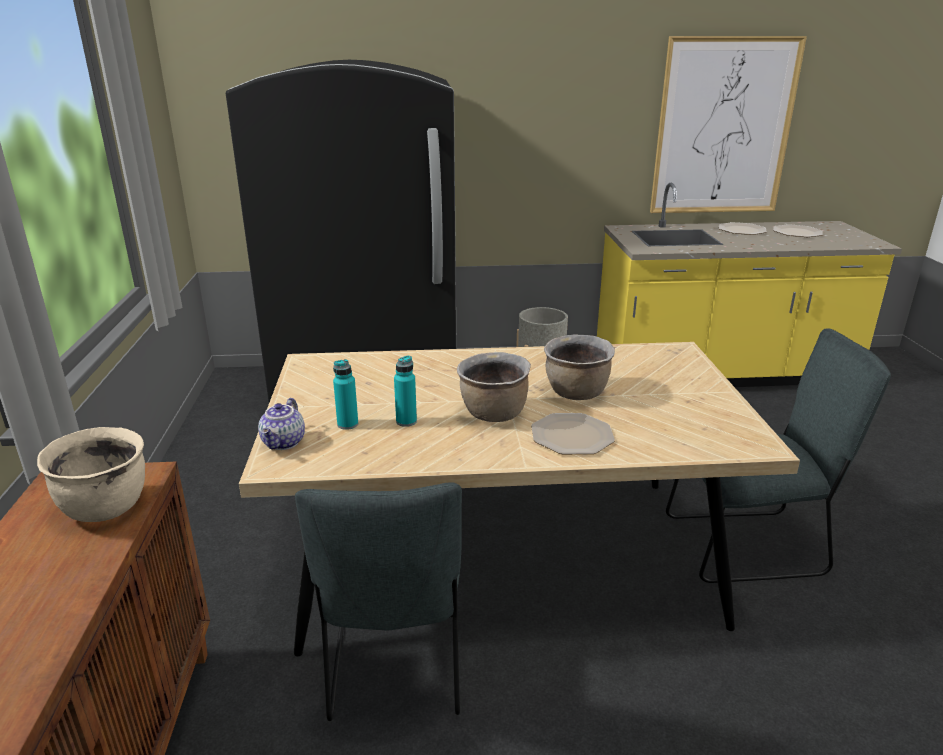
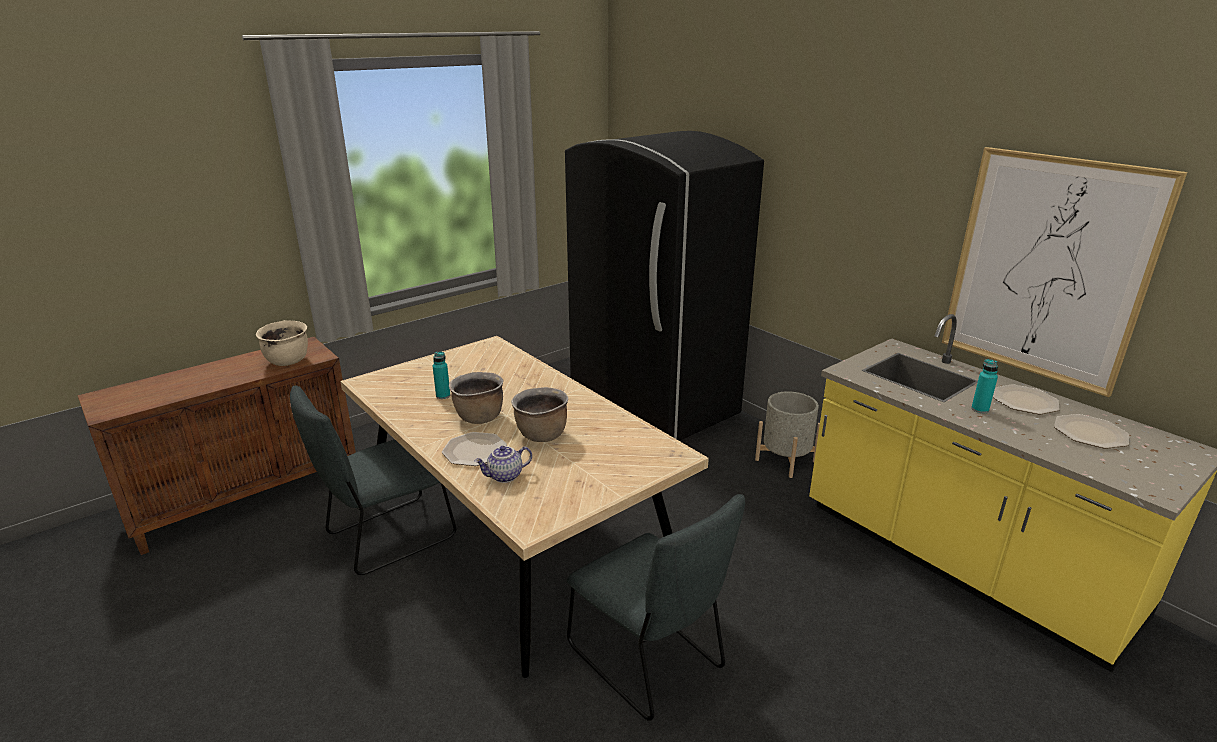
camera: 55 degrees right, 0 degrees up
(284, 443) = (388, 375): teapot -> teapot (505, 476)
(347, 424) = (424, 382): turquoise bottle -> turquoise bottle (980, 409)

